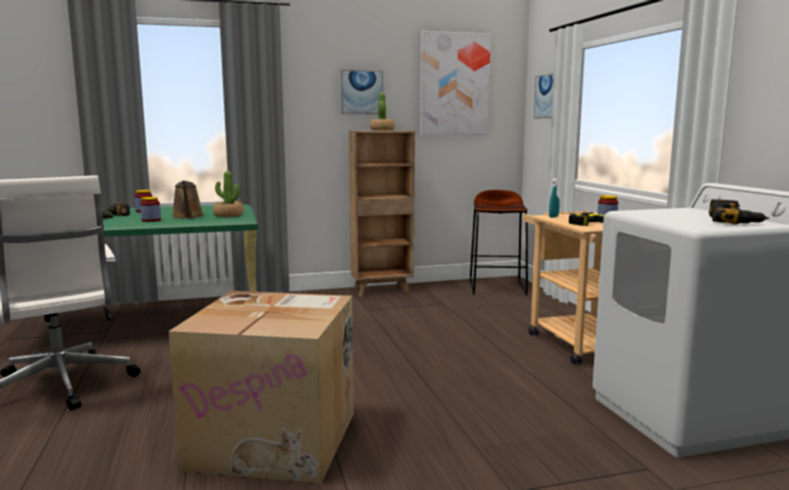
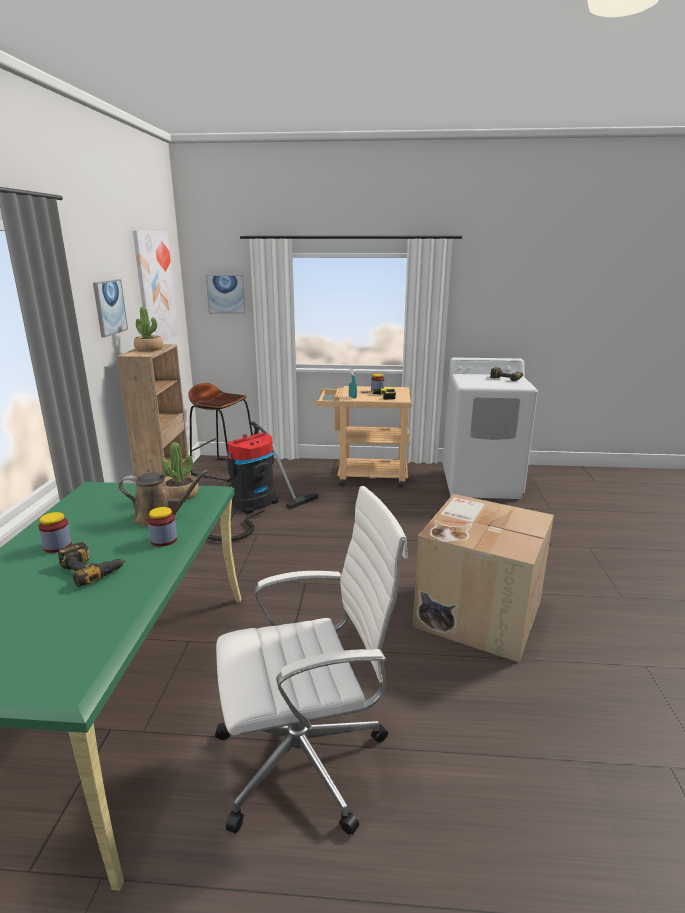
camera: 70 degrees left, 10 degrees up
(431, 308) = (250, 505): none -> vacuum cleaner

